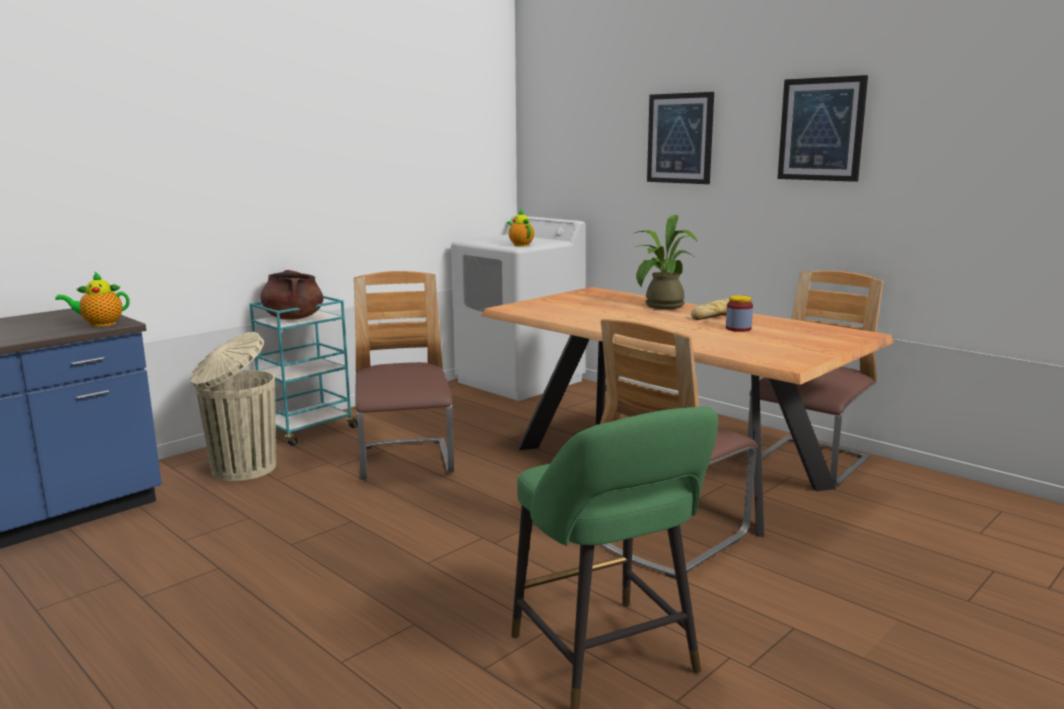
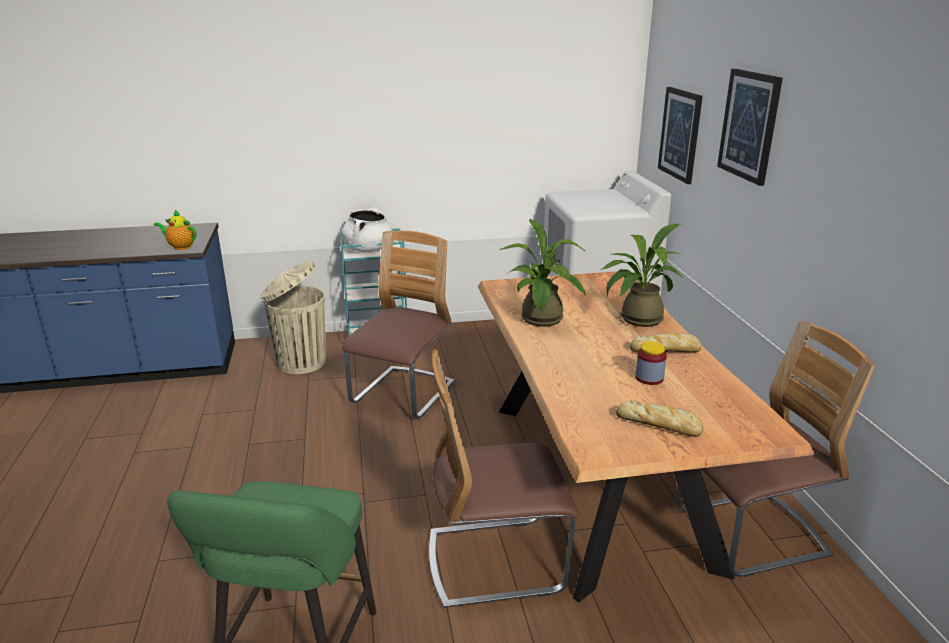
camera: 35 degrees right, 10 degrees up
(293, 318) = (368, 249): brown cooking pot -> white cooking pot
(520, 245) = (588, 211): teapot -> none
(595, 319) = (542, 321): none -> potted plant
(796, 345) = (660, 425): none -> bread
(821, 129) = (866, 151): picture -> picture (680, 134)

